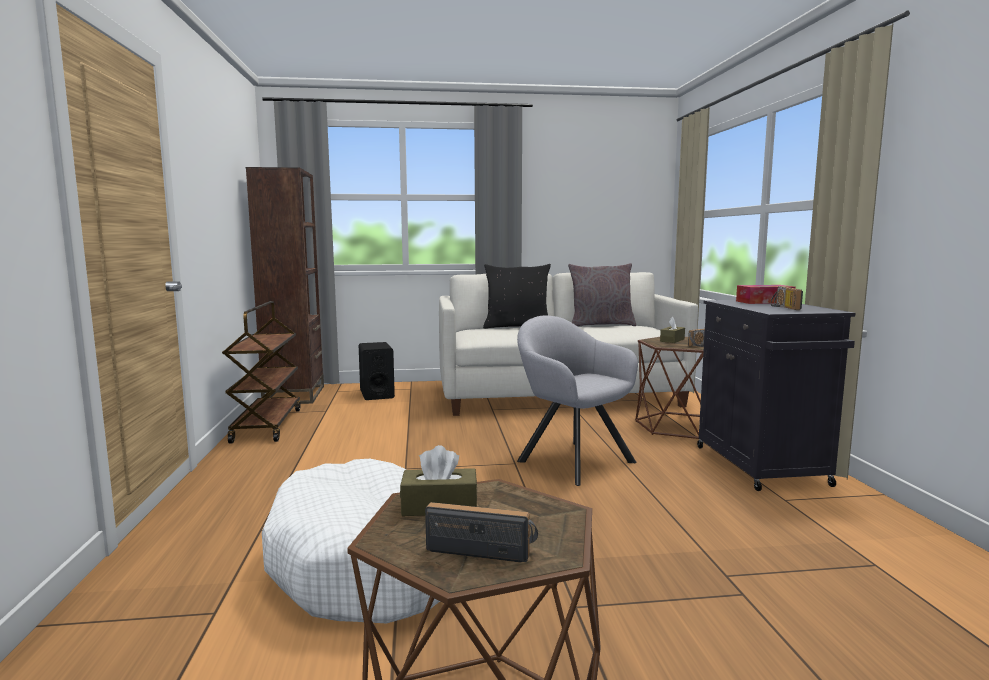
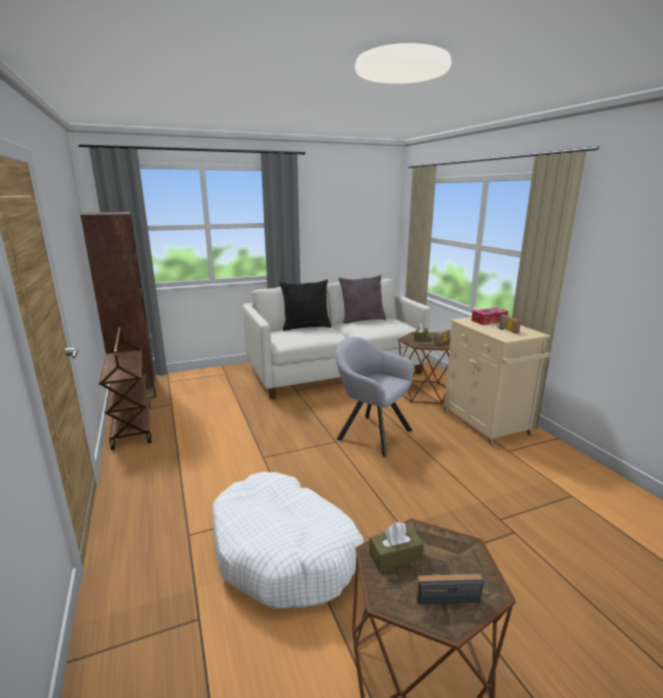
camera: 15 degrees left, 10 degrees up
(377, 394) = (202, 382): black speaker -> none
(762, 467) = (486, 424): black cabinet -> beige cabinet

